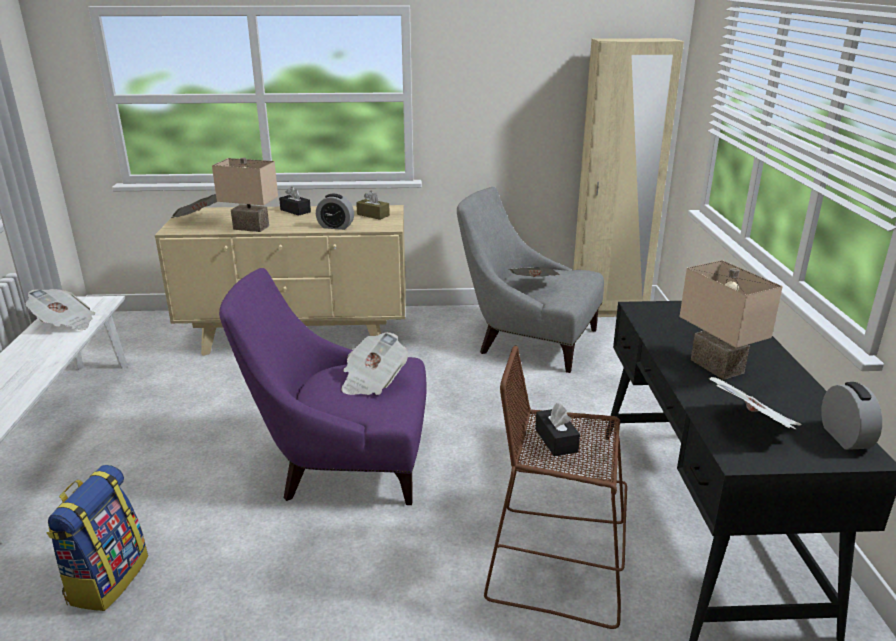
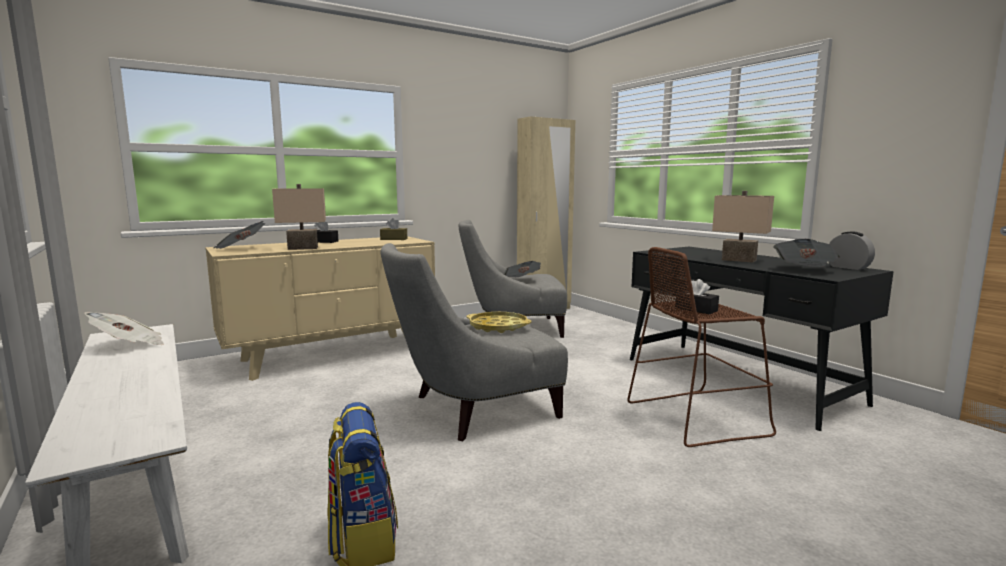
camera: 30 degrees left, 15 degrees down
(335, 227) = (377, 243): alarm clock -> none
(341, 460) = (472, 409): purple armchair -> grey armchair
(372, 381) = (498, 327): newspaper -> yellow tray

